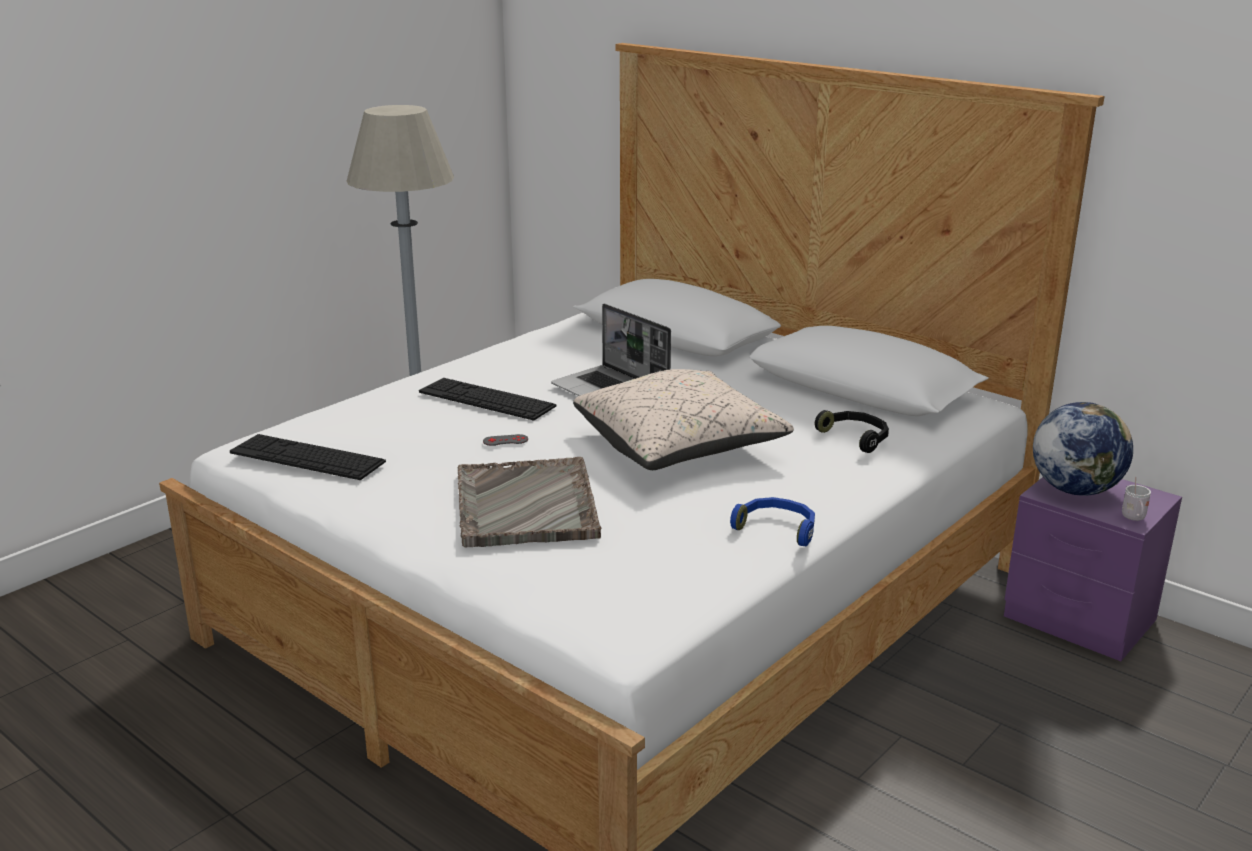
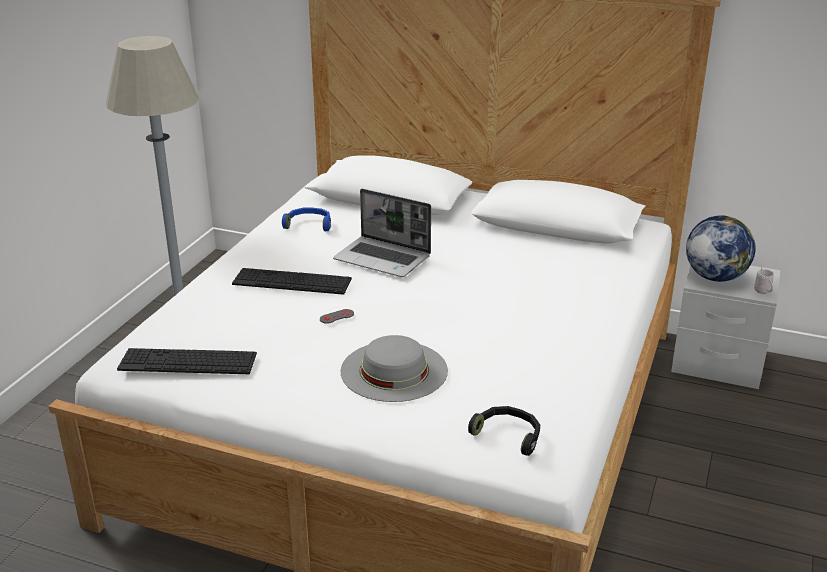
camera: 20 degrees left, 5 degrees up
(526, 506) = (394, 370): grey tray -> grey hat
(679, 446) = (467, 297): beige pillow -> none
(777, 528) = (583, 353): blue headphones -> blue headphones (309, 224)
(856, 437) = (583, 267): black headphones -> black headphones (508, 435)
(1079, 619) = (717, 363): purple nightstand -> grey nightstand

